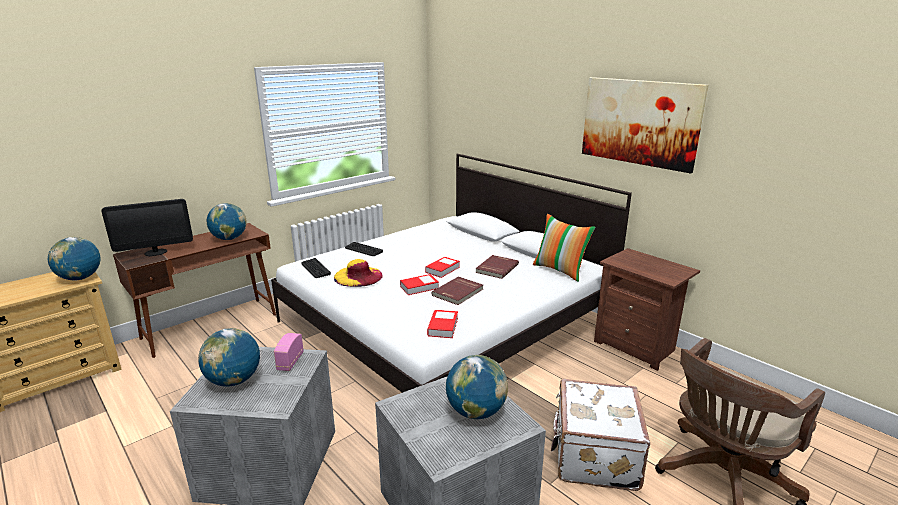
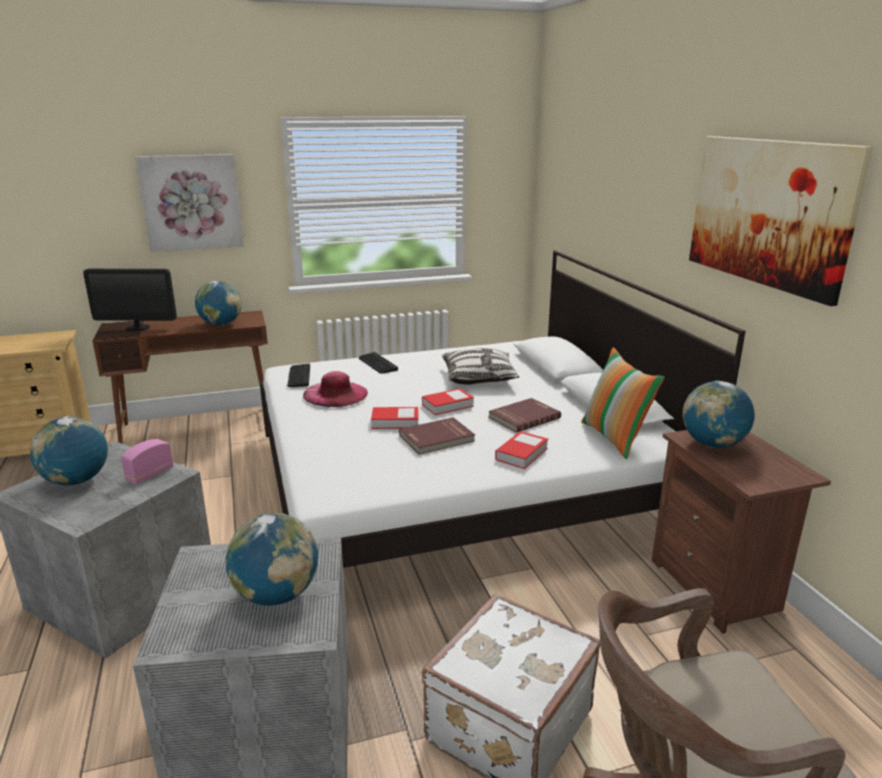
camera: 25 degrees right, 0 degrees up
(80, 278) = (51, 343): globe -> globe (712, 444)
(187, 140) = (192, 202): none -> picture
(358, 276) = (335, 394): yellow hat -> pink hat
(443, 248) = (479, 378): none -> pillow
(443, 327) = (370, 478): book -> book (521, 454)

